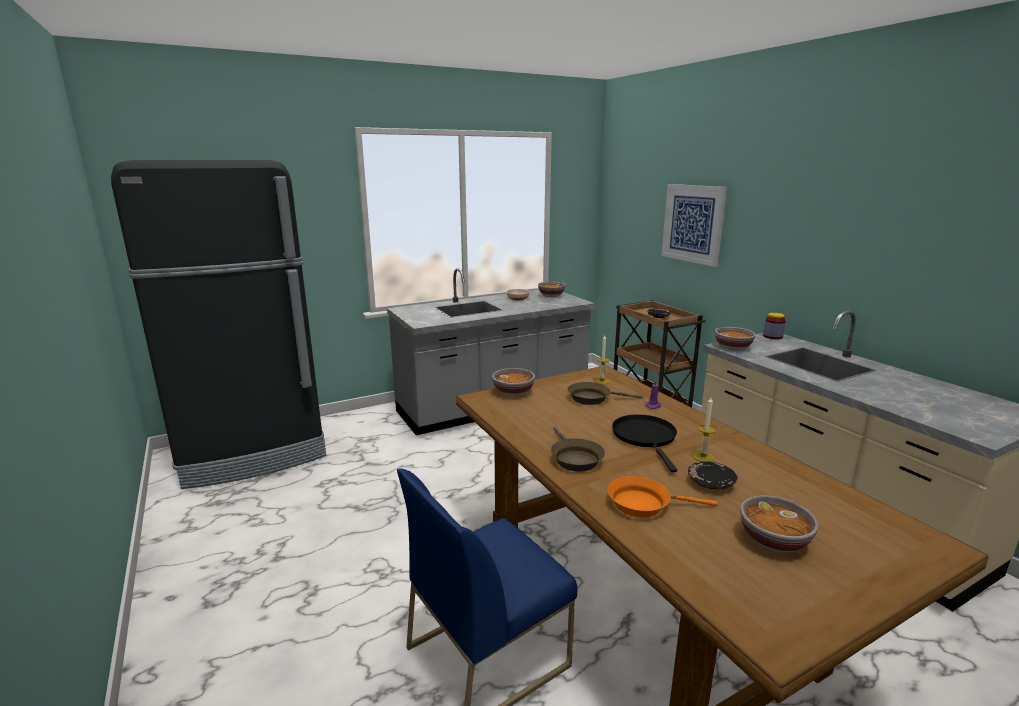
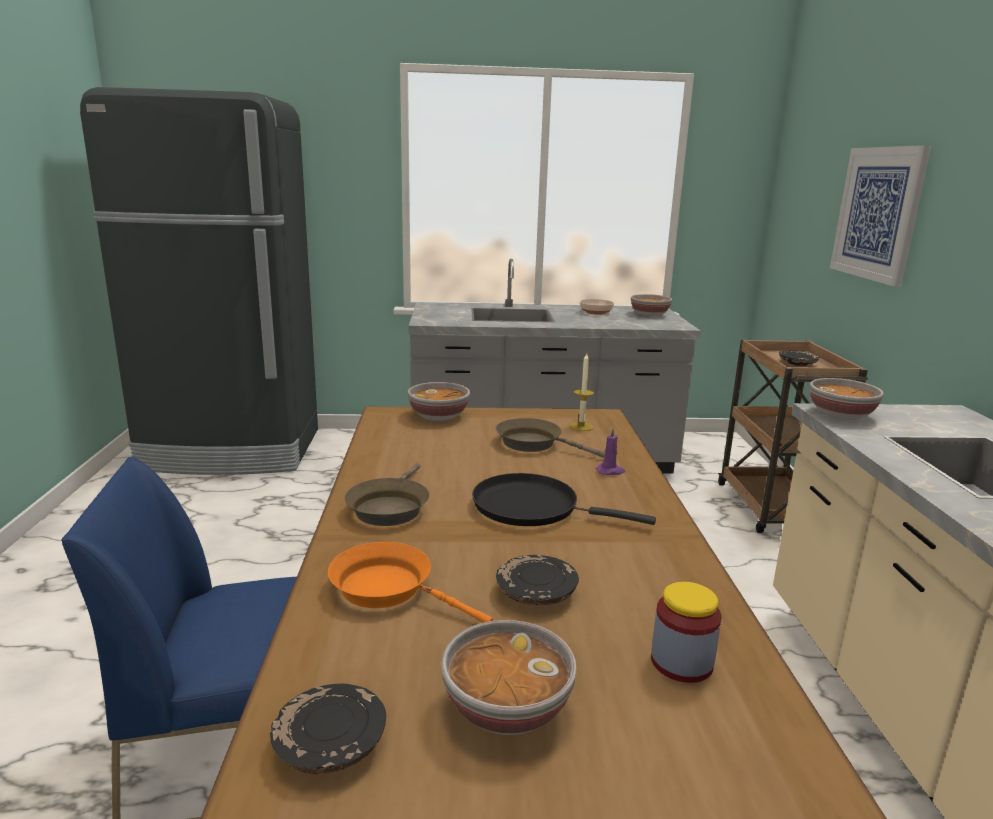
camera: 25 degrees right, 0 degrees up
(645, 437) = (532, 507): black frying pan -> black frying pan turned 90 degrees counterclockwise
(703, 457) = (581, 554): candle -> none
(730, 585) = (330, 744): none -> black plate
(772, 336) = (948, 413): jar -> jar (681, 662)

